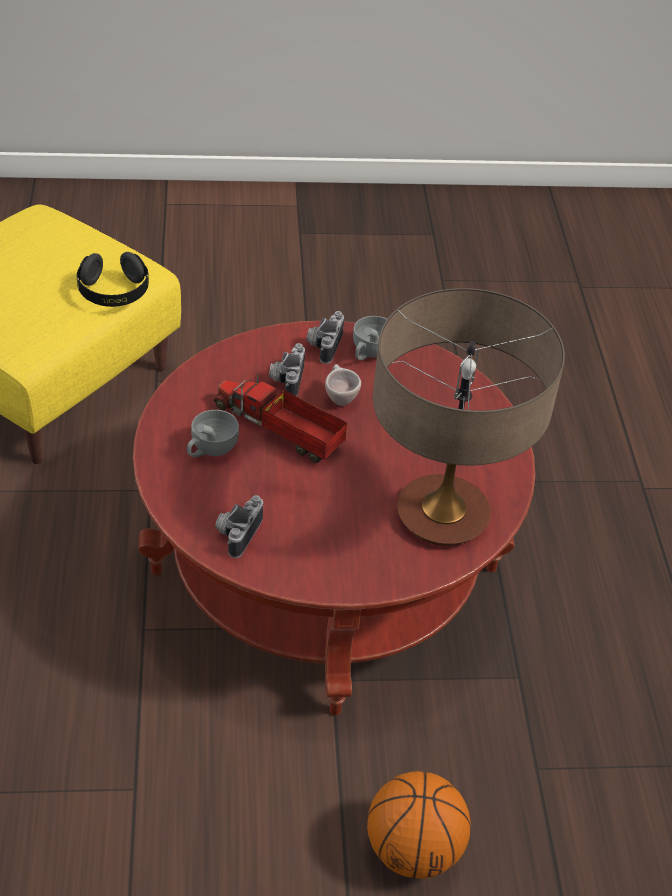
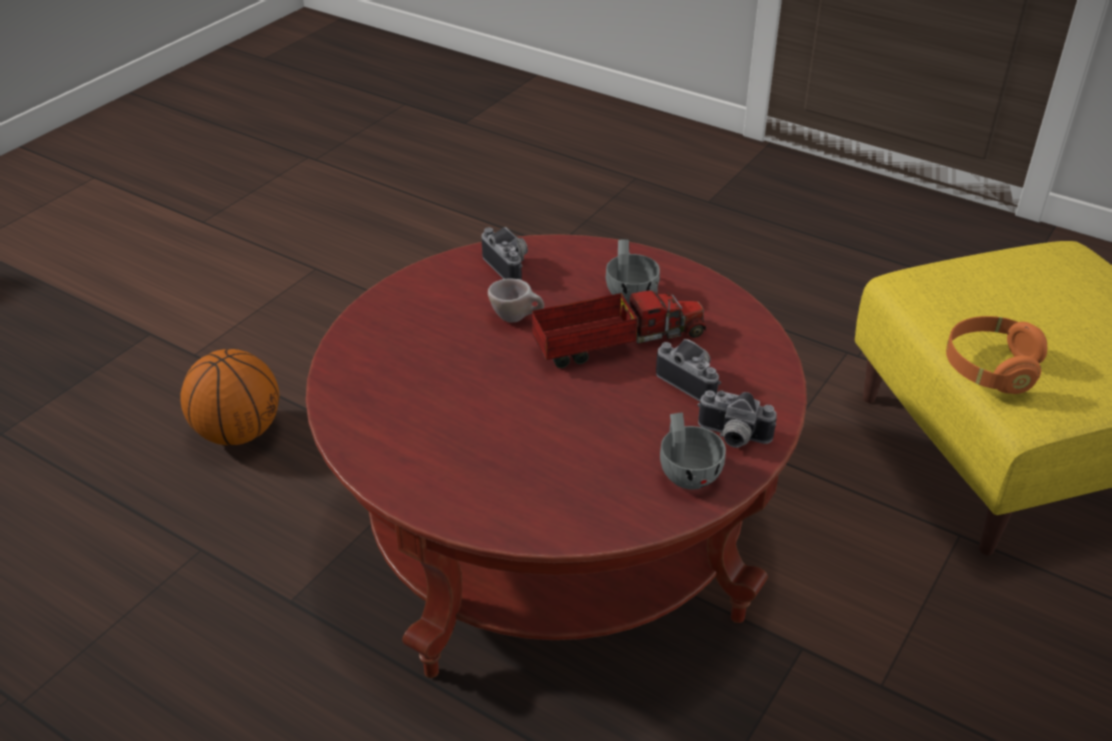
camera: 130 degrees right, 5 degrees down
(114, 293) = (990, 368): black headphones -> orange headphones
(323, 345) = (732, 437): camera -> camera turned 150 degrees clockwise
(339, 398) = (628, 406): beige cup -> beige cup (517, 318)
(442, 516) = (389, 392): table lamp -> none

